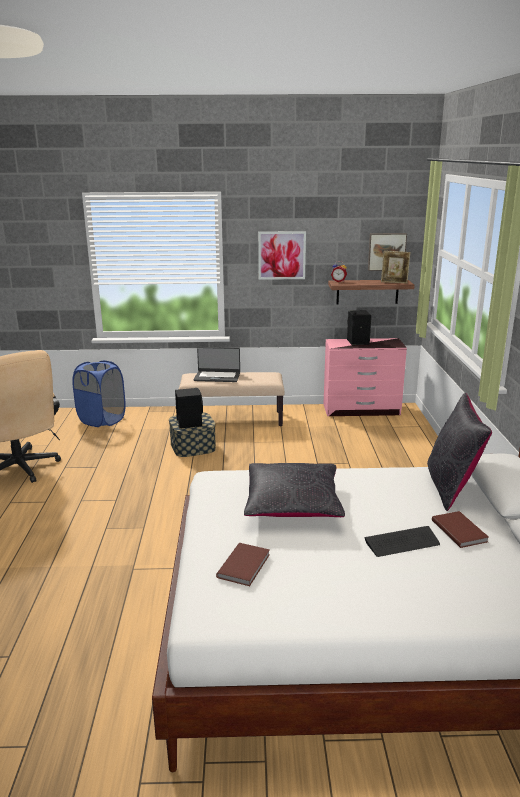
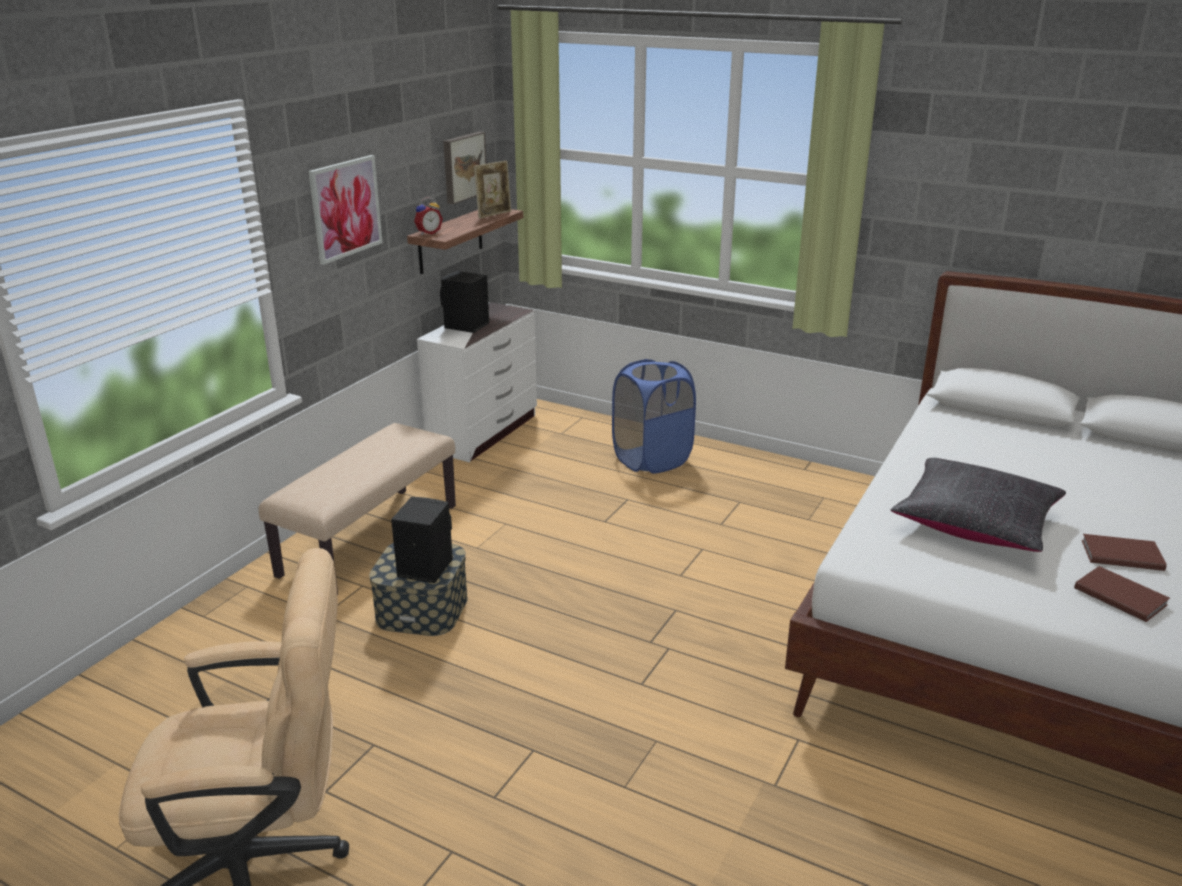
camera: 60 degrees left, 5 degrees up
(102, 420) = (158, 685): blue laundry basket -> blue laundry basket (652, 459)
(217, 377) = (343, 473): laptop -> none
(362, 410) = (484, 432): pink dresser -> white dresser
(402, 542) = (1090, 490): keyboard -> none
(451, 486) = (972, 426): black pillow -> none
(459, 530) = (1072, 455): brown book -> brown book (1120, 554)

